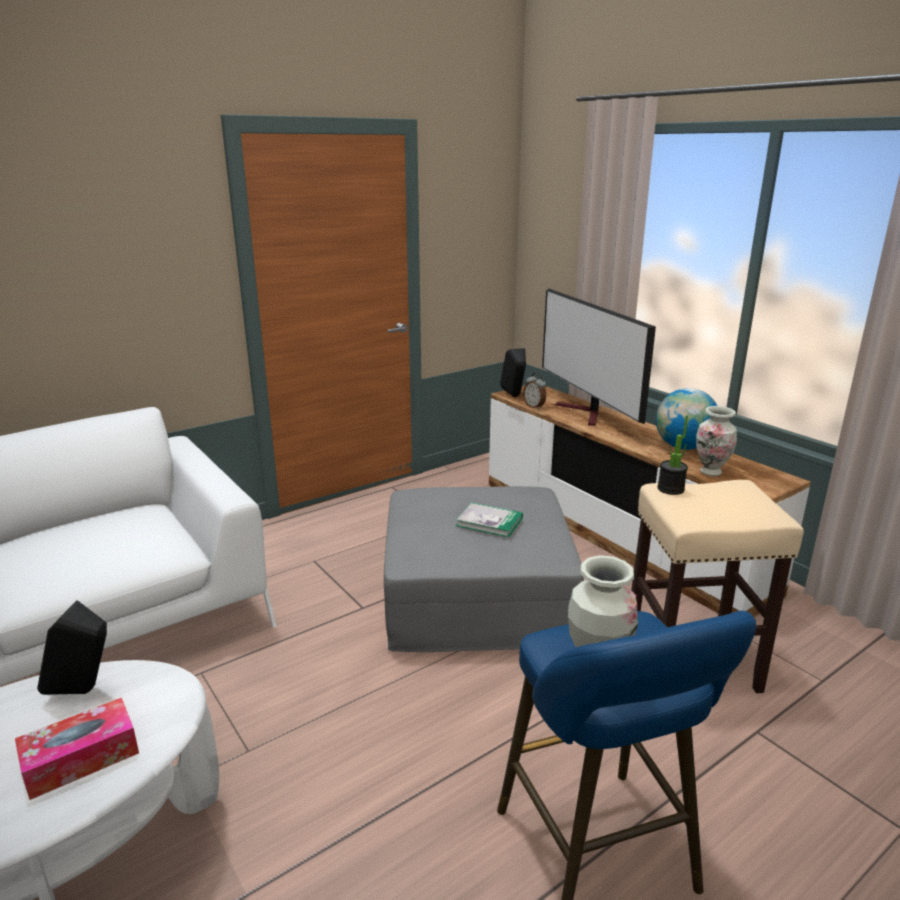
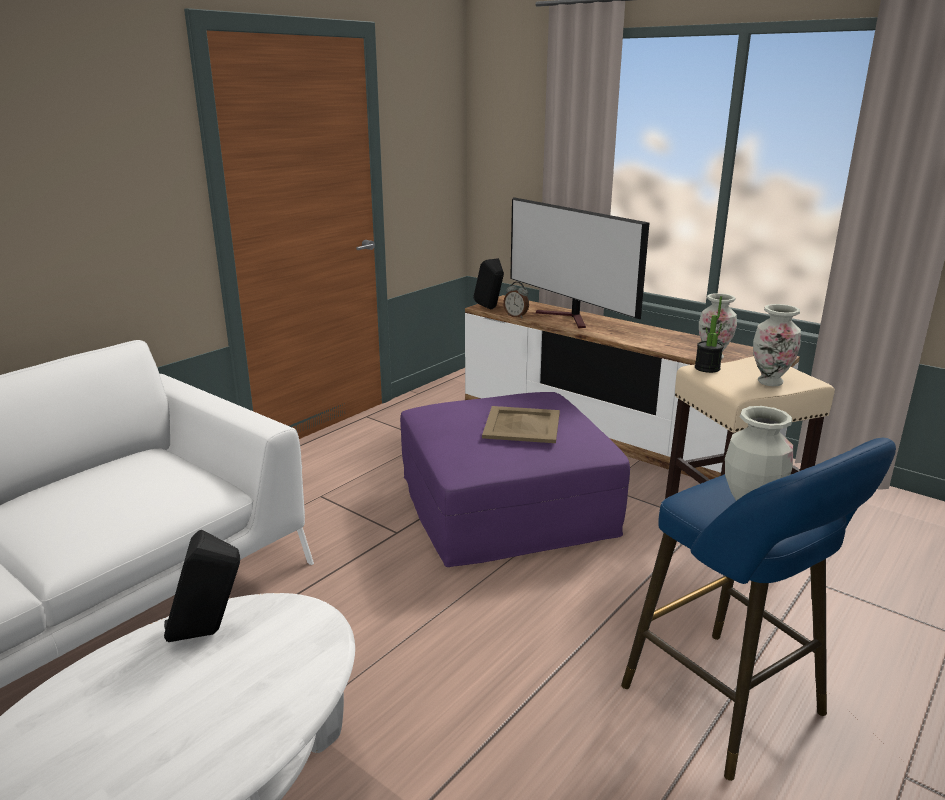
camera: 15 degrees left, 0 degrees up
(81, 758) = (251, 693): tissue box -> none
(477, 596) = (506, 506): grey ottoman -> purple ottoman
(489, 522) = (522, 425): book -> beige tray
(683, 447) = (676, 339): globe -> none
(730, 513) = (770, 382): none -> vase

